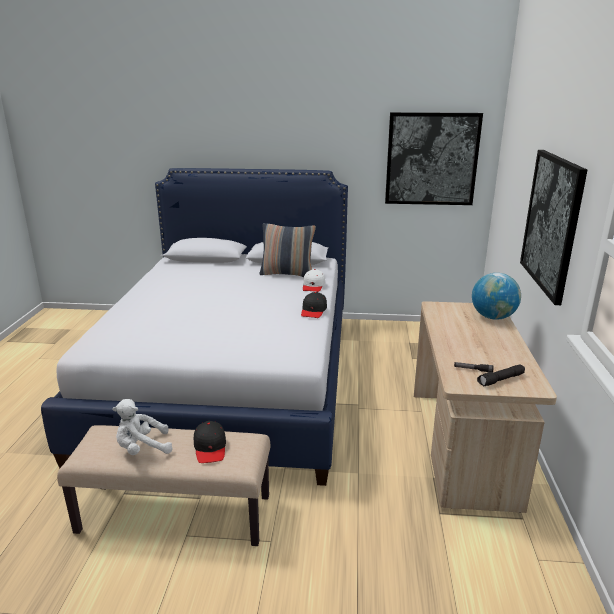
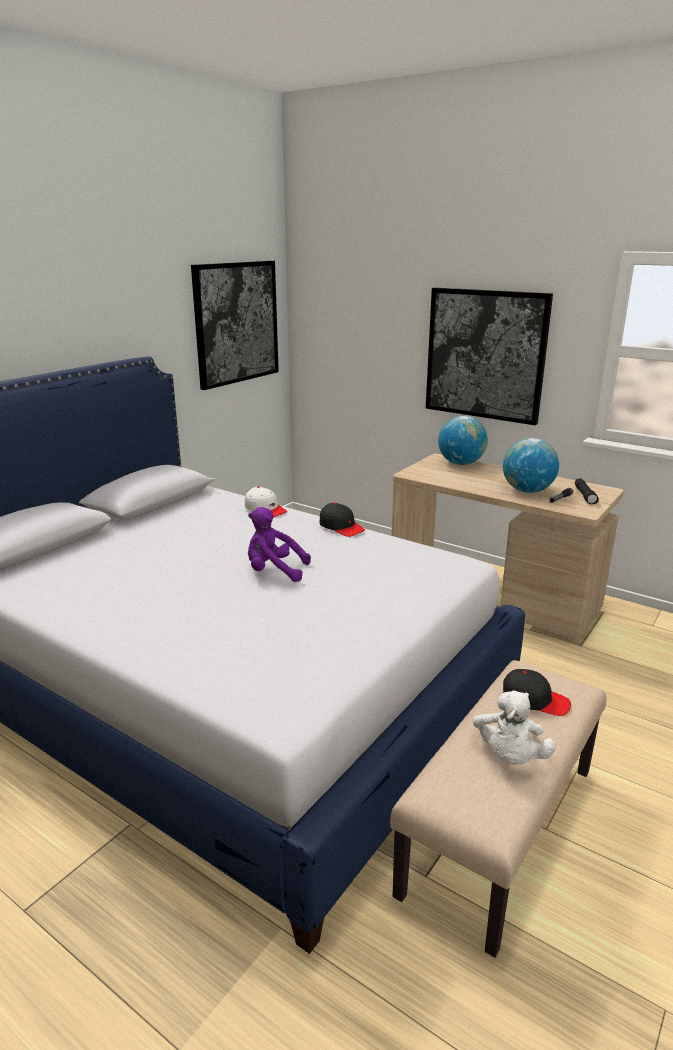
camera: 60 degrees left, 0 degrees up
(231, 310) = (274, 571): none -> purple plush toy
(287, 274) = (202, 513): pillow -> none
(470, 353) = (527, 491): none -> globe

